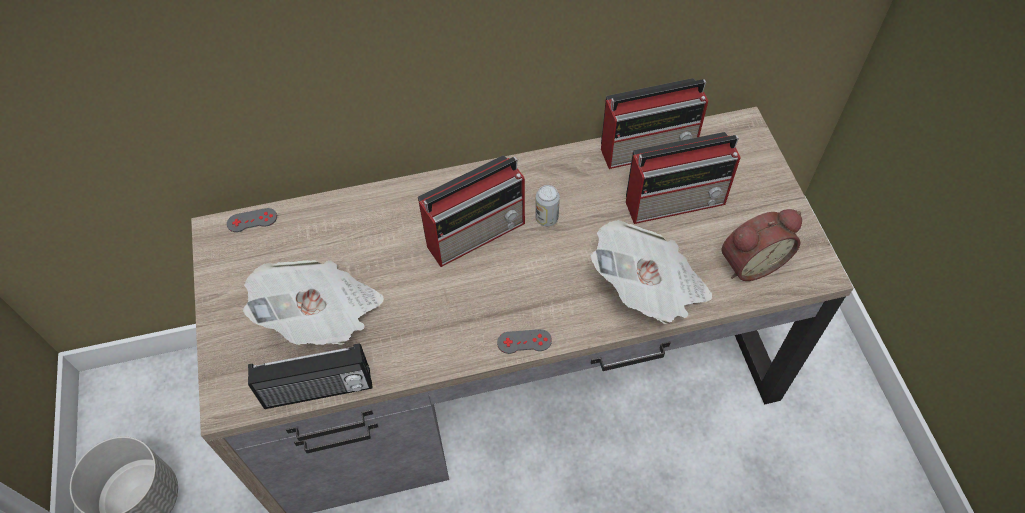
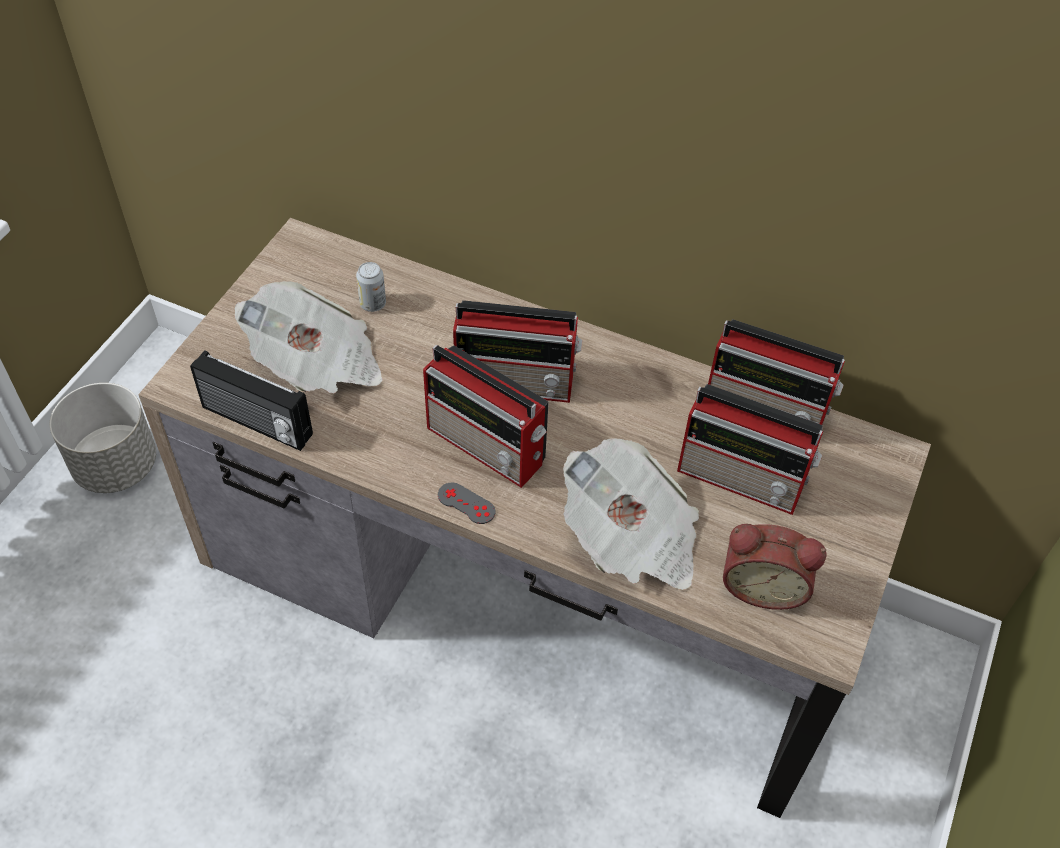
camera: 35 degrees right, 5 degrees down
(252, 220) = (335, 249): grey game controller -> none
(500, 291) = (488, 446): none -> radio
(546, 218) = (595, 411): can -> can (373, 304)

